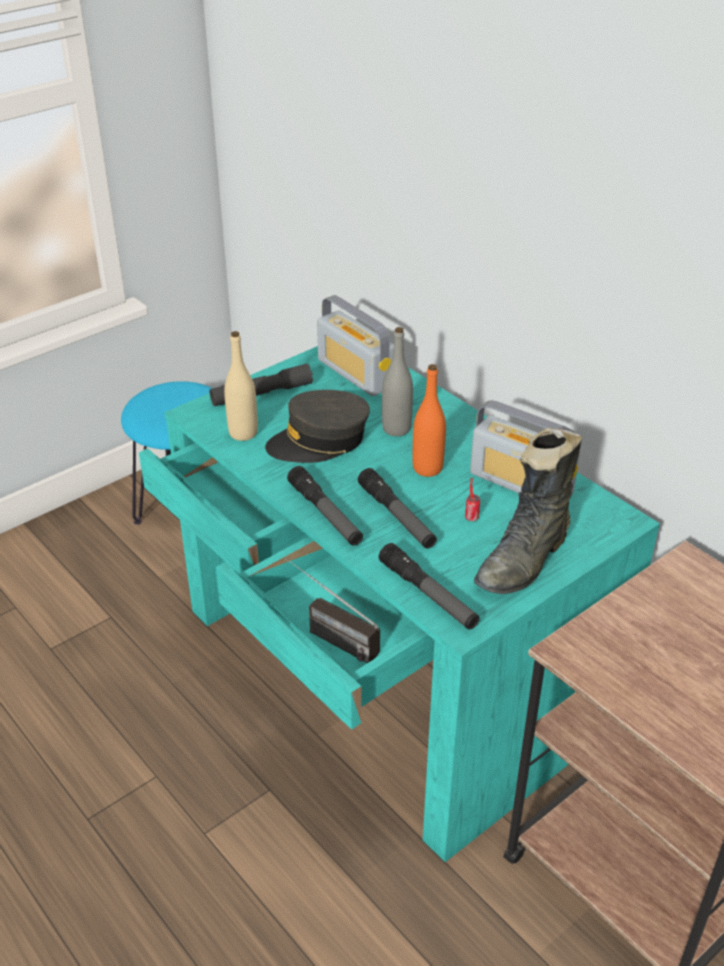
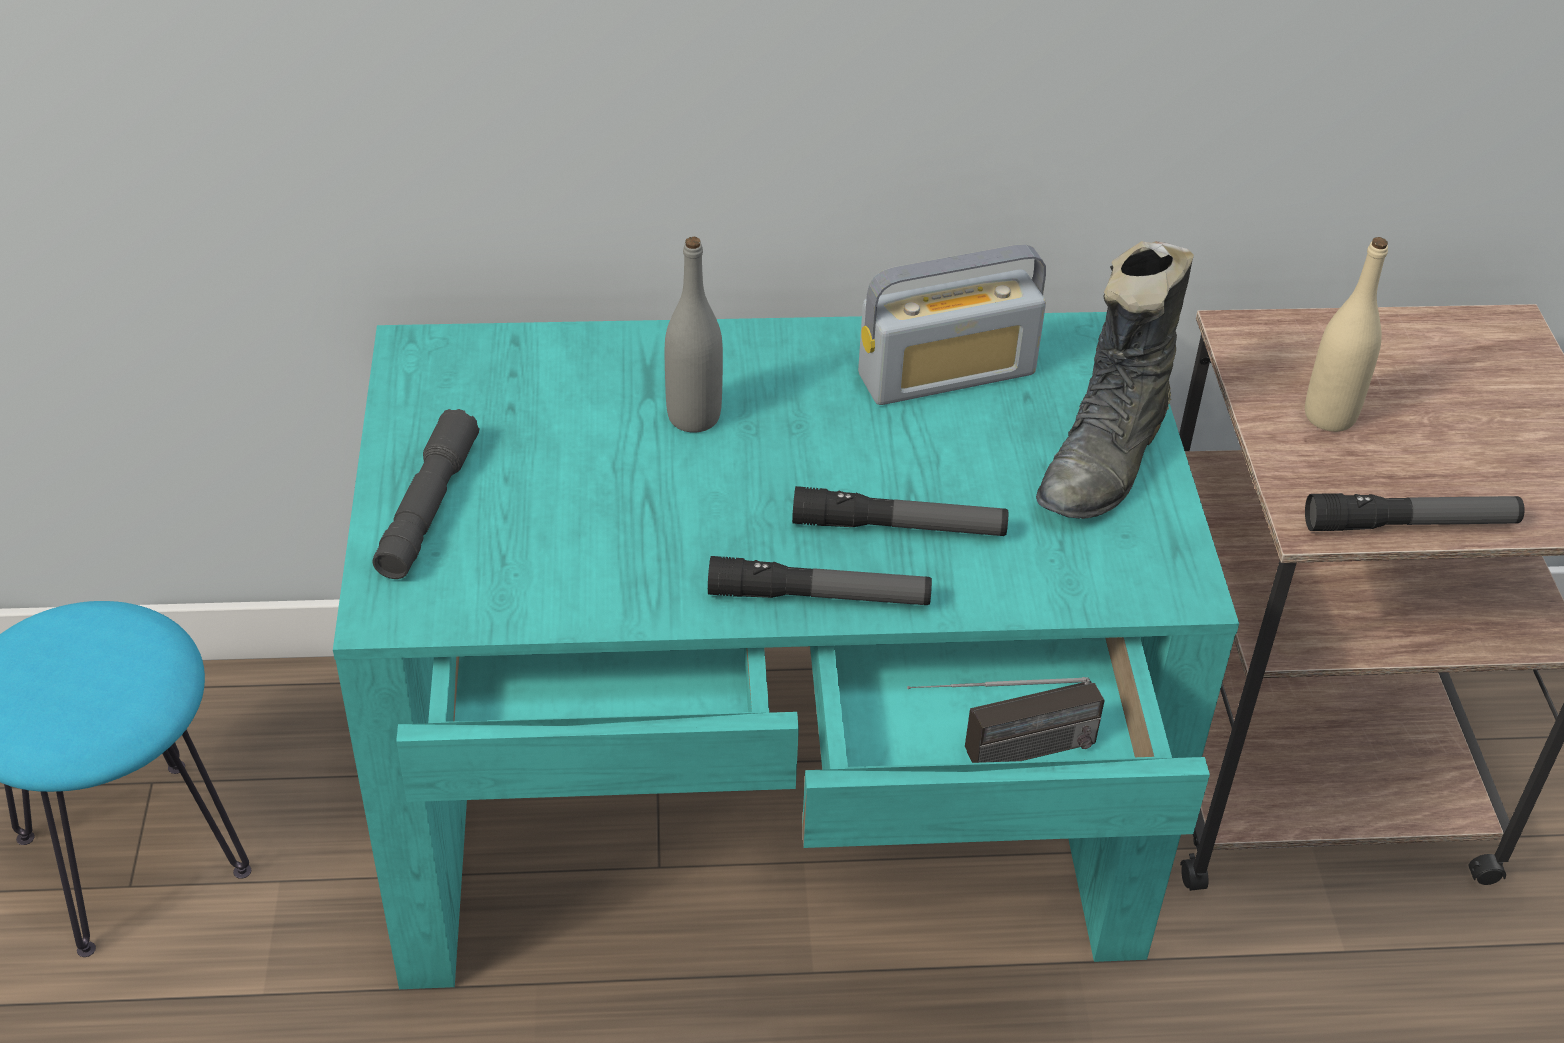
camera: 55 degrees left, 5 degrees up
(243, 433) = (512, 583): beige bottle -> beige bottle (1329, 416)
(319, 441) = (633, 511): grey cap -> none
(355, 373) = (501, 381): radio -> none
(427, 468) = (822, 439): orange bottle -> none
(428, 594) = (1094, 588): flashlight -> flashlight (1410, 524)
(472, 519) = (977, 460): can -> none
(525, 560) = (1106, 461): black boot -> black boot turned 45 degrees clockwise

